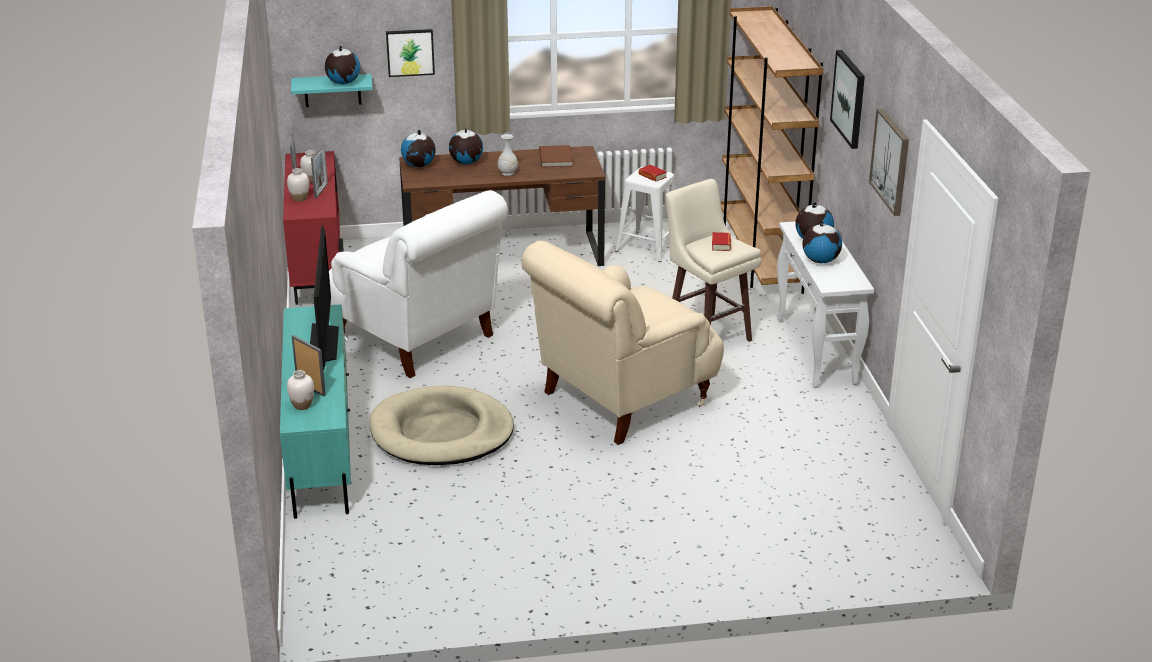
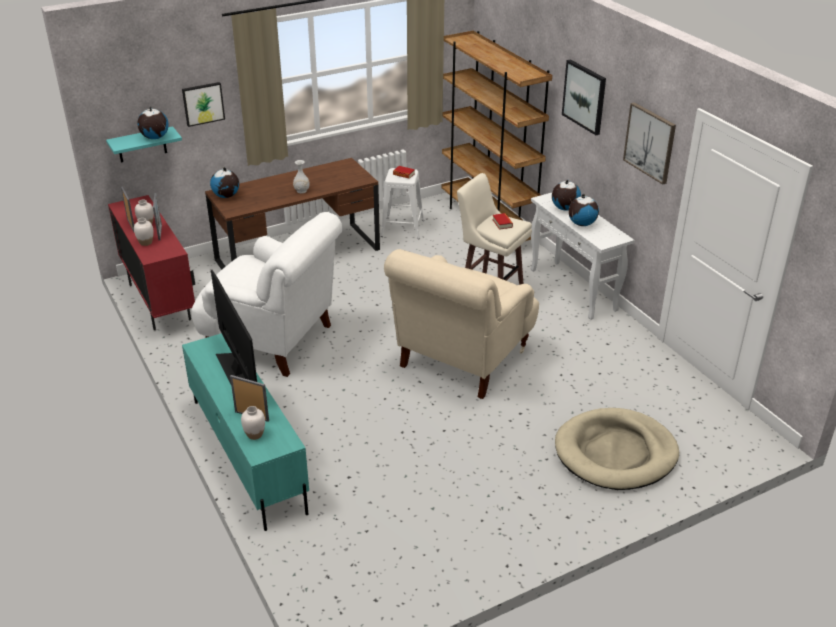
camera: 20 degrees left, 5 degrees up
(441, 432) = (341, 420): beige dog bed -> beige dog bed (615, 453)
(466, 163) = (263, 187): globe -> none
(556, 158) = (331, 172): brown book -> none

